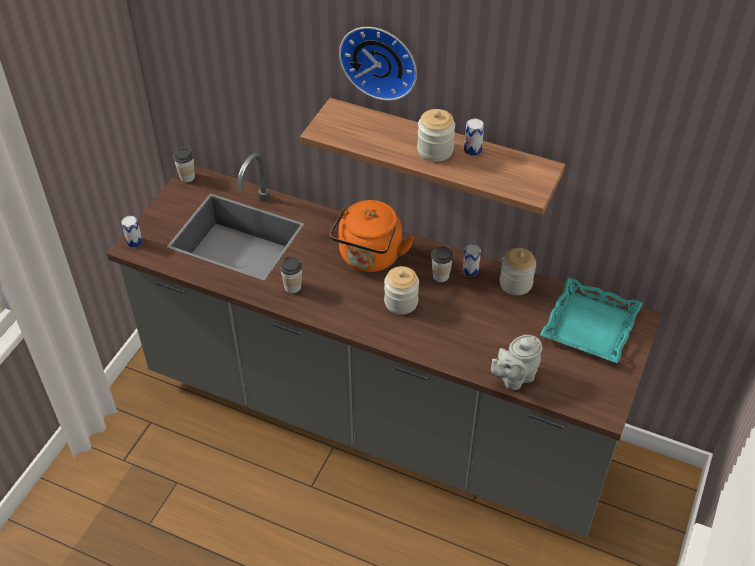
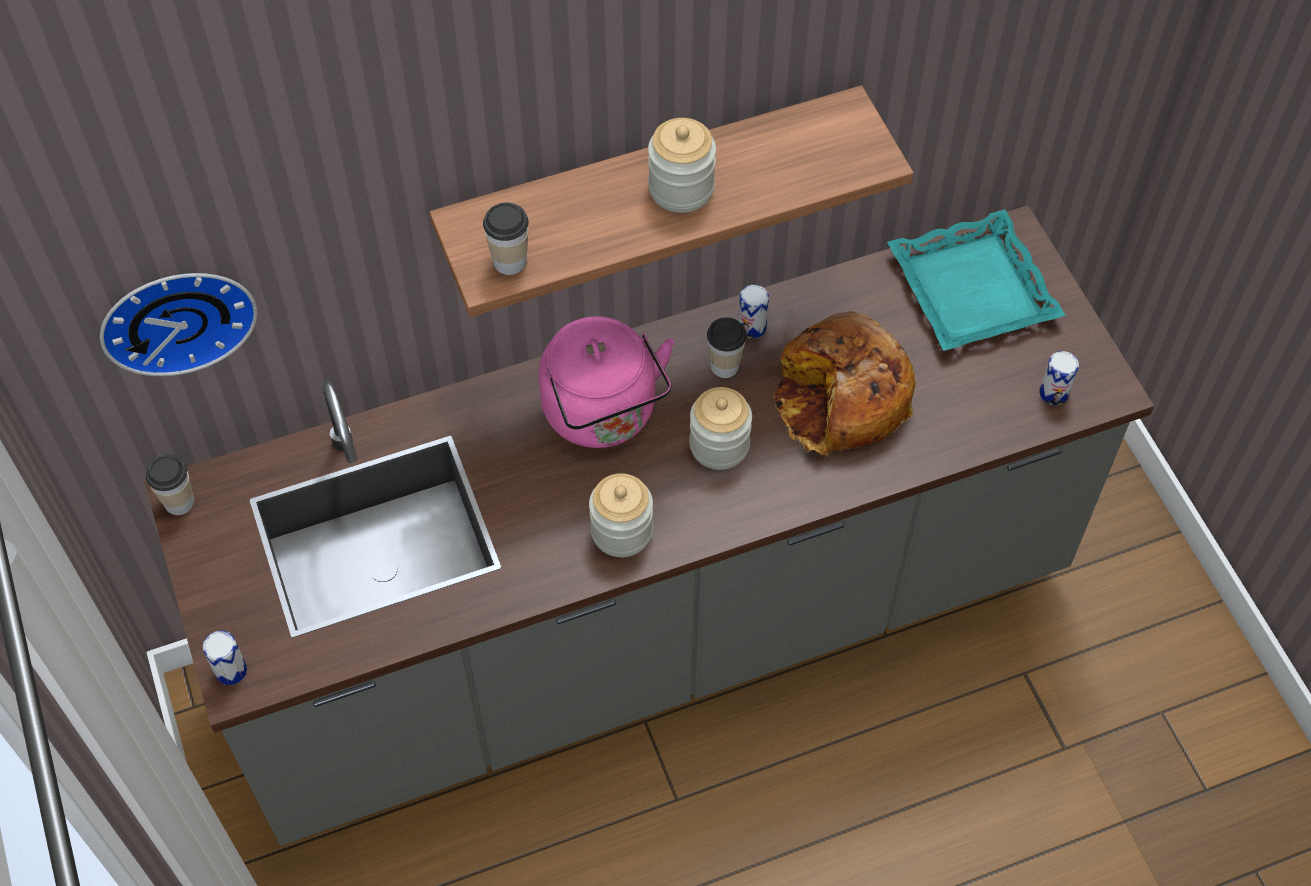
camera: 45 degrees left, 10 degrees up
(292, 287) = (553, 544): cup -> cup (510, 261)
(369, 258) = (604, 415): orange kettle -> pink kettle
(380, 60) = (523, 101): wall clock -> wall clock (176, 315)
(472, 150) = (728, 151): can -> can (1053, 393)
(474, 324) = (841, 399): none -> bread
(514, 378) = (967, 434): grey teapot -> none
(515, 283) = (826, 301): jar -> jar (621, 531)

